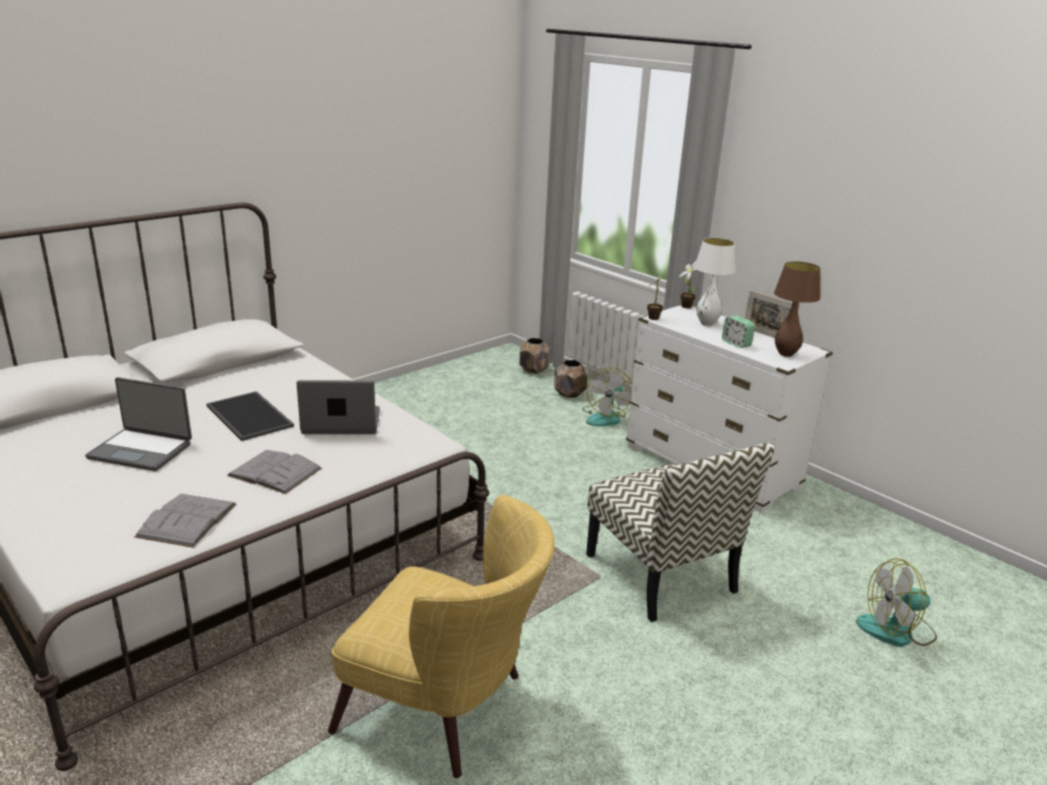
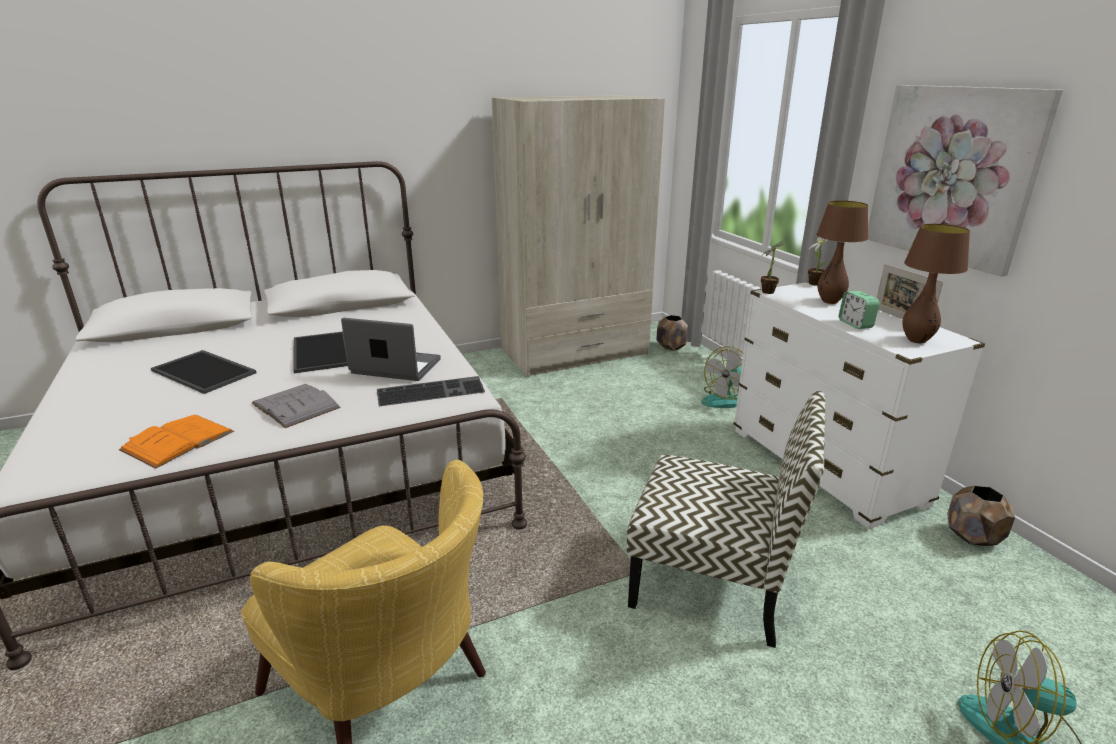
camera: 20 degrees right, 0 degrees up
(142, 450) = (205, 371): laptop -> tray
(187, 520) = (177, 440): grey book -> orange book
(395, 441) = (431, 390): none -> keyboard
(441, 385) = (575, 352): none -> beige wardrobe
(570, 394) = (697, 373): brown planter -> brown planter (973, 537)
(662, 574) = (713, 583): chair -> chair turned 60 degrees counterclockwise
(707, 324) = (829, 301): white table lamp -> brown table lamp
(794, 216) = (952, 175): none -> picture

